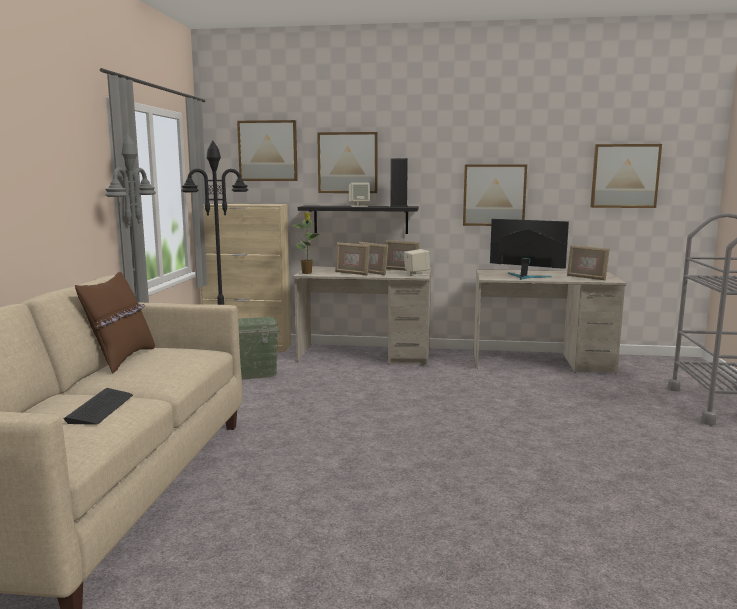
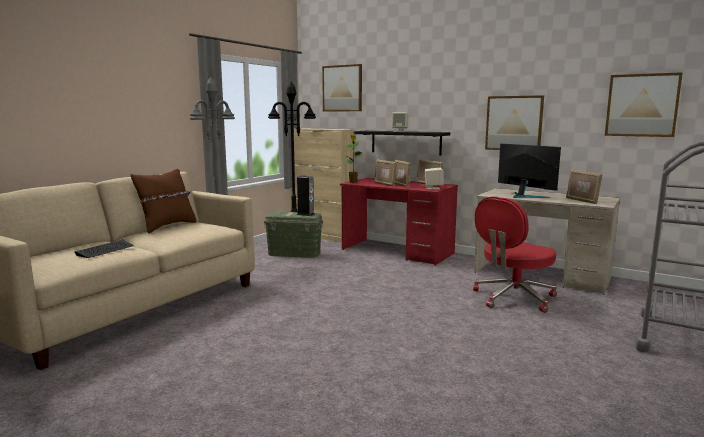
camera: 25 degrees right, 0 degrees up
(347, 163) = (397, 96): picture -> none
(365, 355) = (397, 252): beige desk -> red desk
(398, 206) = (429, 132): speaker -> speaker (305, 214)
(546, 391) = (513, 298): none -> red office chair

